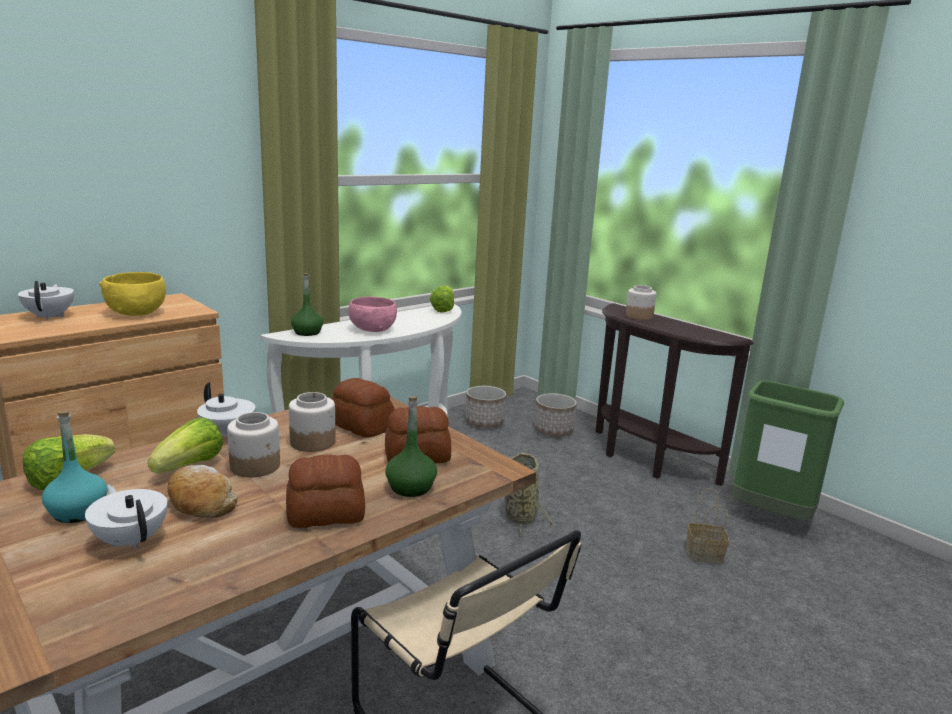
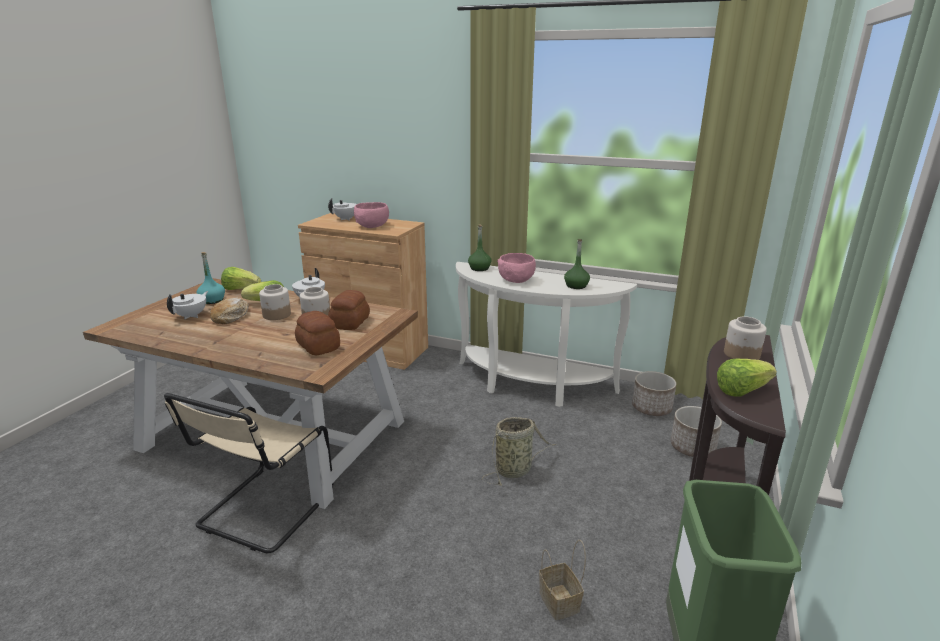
camera: 65 degrees right, 5 degrees up
(136, 313) = (372, 226): yellow bowl -> pink bowl
(326, 514) = (231, 343): bread -> none
(410, 487) = (274, 354): green bottle -> green bottle (576, 286)
(443, 309) = (610, 285): lettuce -> lettuce (741, 390)

